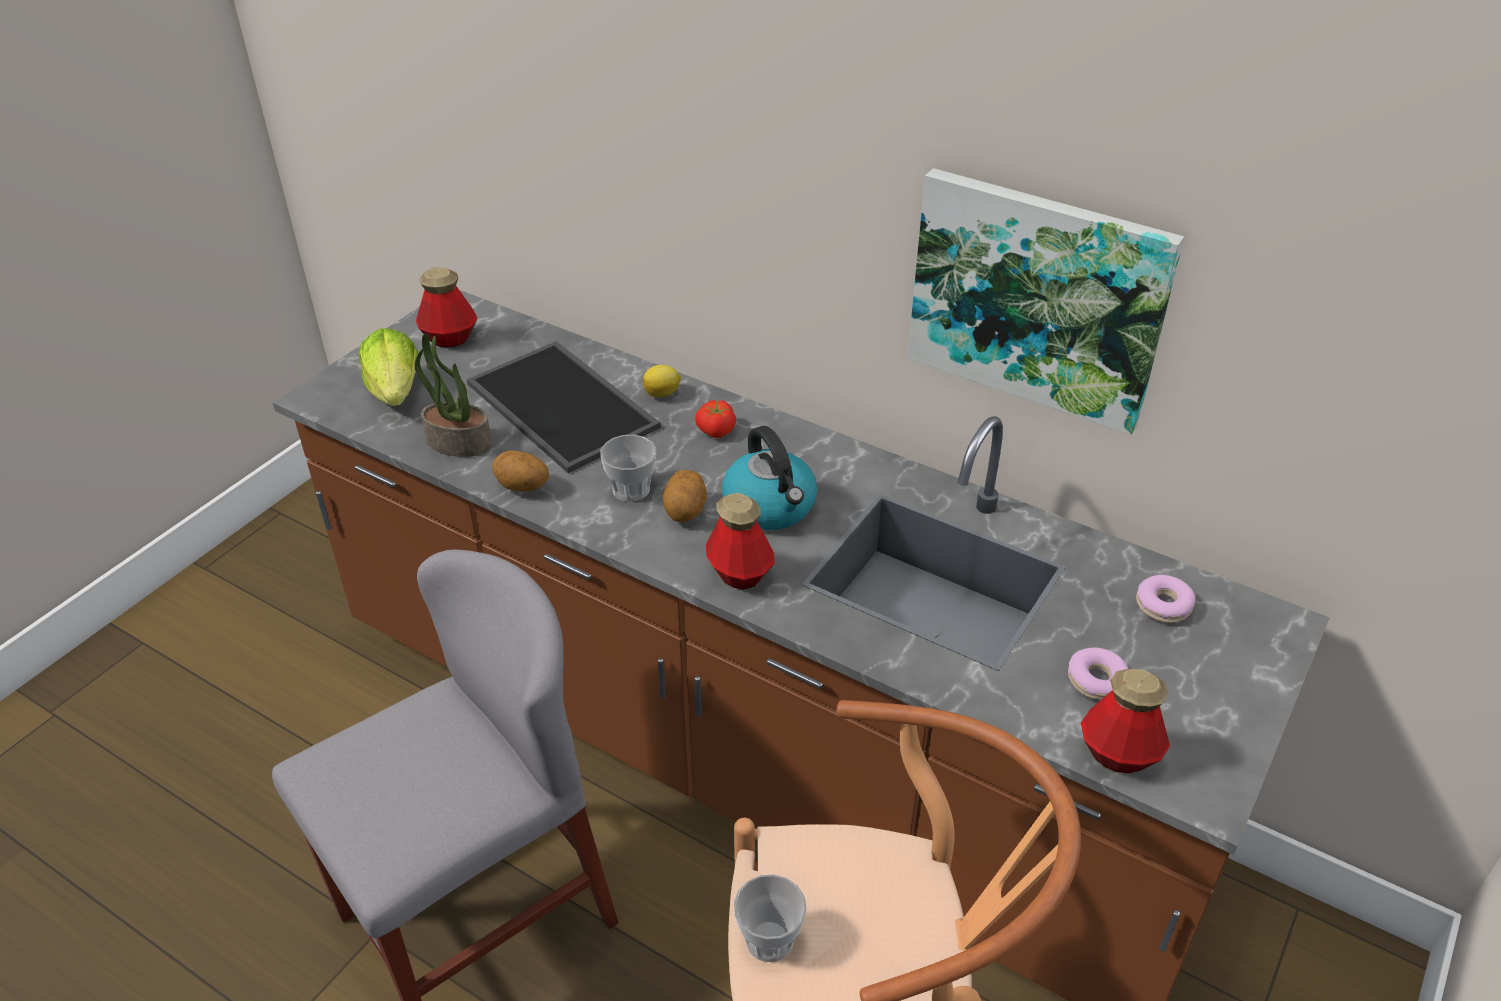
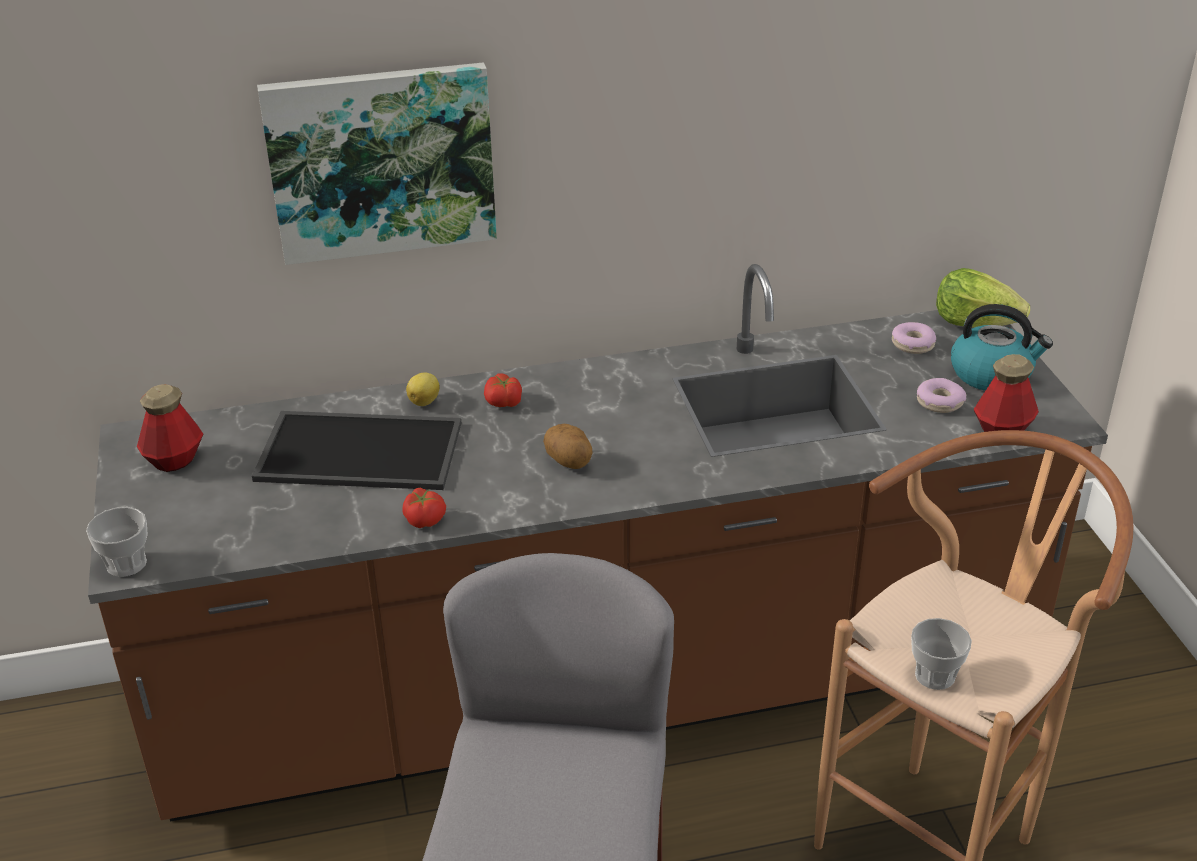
camera: 45 degrees left, 5 degrees down
(395, 391) = (196, 521): lettuce -> lettuce (974, 323)
(457, 443) = (319, 523): potted plant -> none
(522, 487) = (425, 519): potato -> tomato
(631, 489) = (508, 472): cup -> cup (126, 564)
(740, 574) = (665, 474): bottle -> none
(770, 507) = (619, 425): kettle -> kettle (992, 374)
(1037, 298) = (745, 161): picture -> picture (381, 161)

